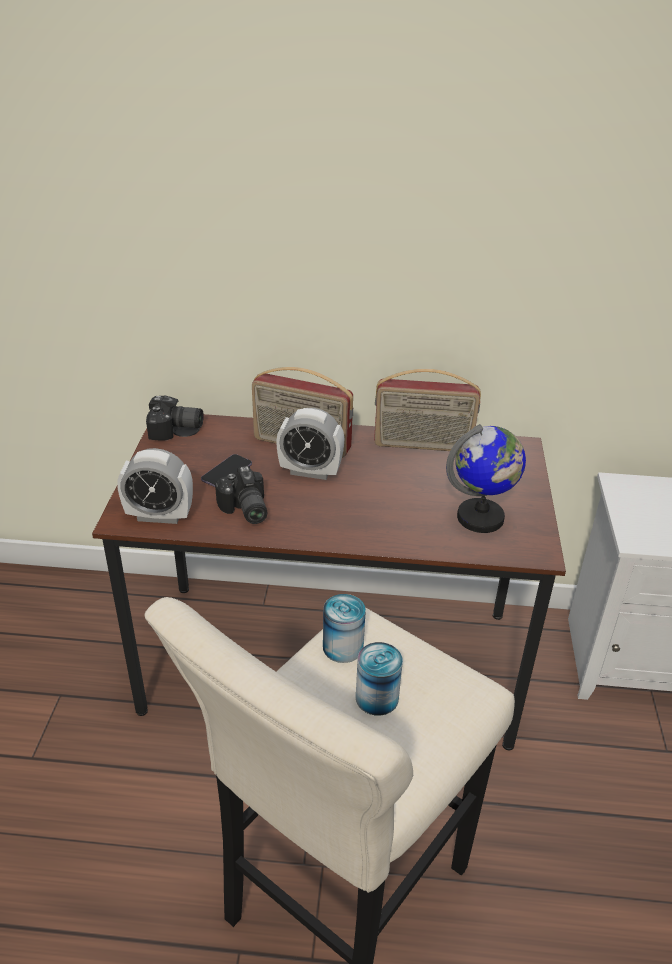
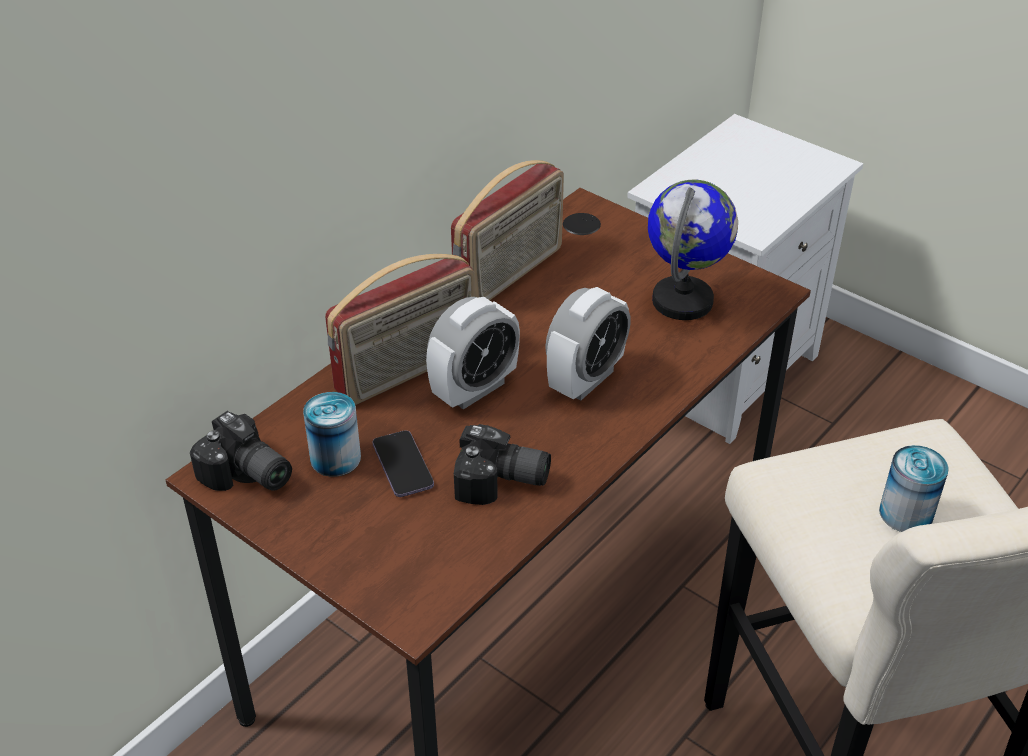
camera: 55 degrees left, 5 degrees up
(159, 516) = (440, 571): alarm clock -> alarm clock (585, 380)
(176, 430) = (246, 476): camera -> camera turned 90 degrees clockwise
(343, 647) = (814, 505): can -> can (335, 458)

